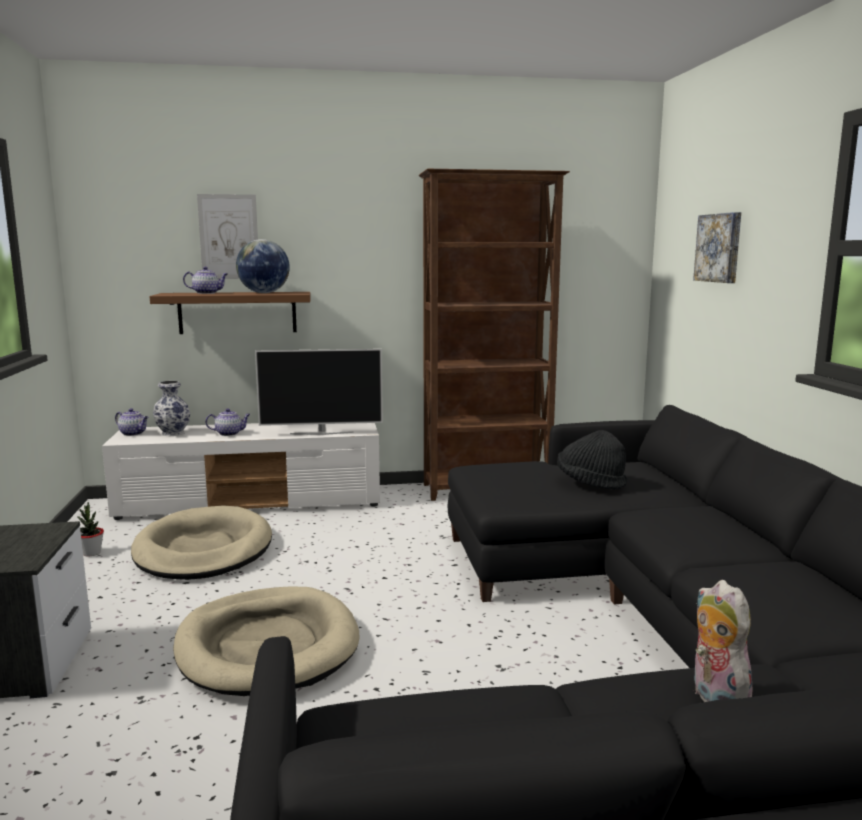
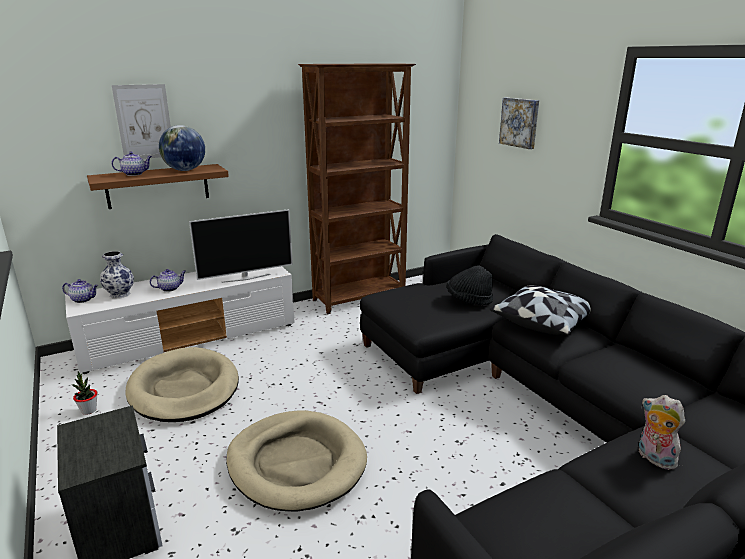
camera: 20 degrees left, 10 degrees up
(685, 518) = (543, 321): none -> pillow

